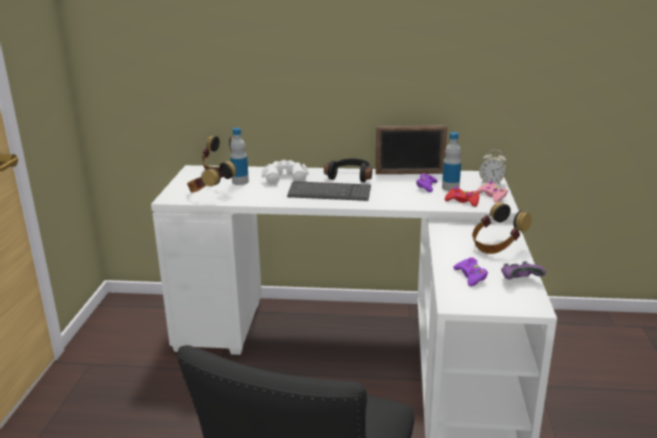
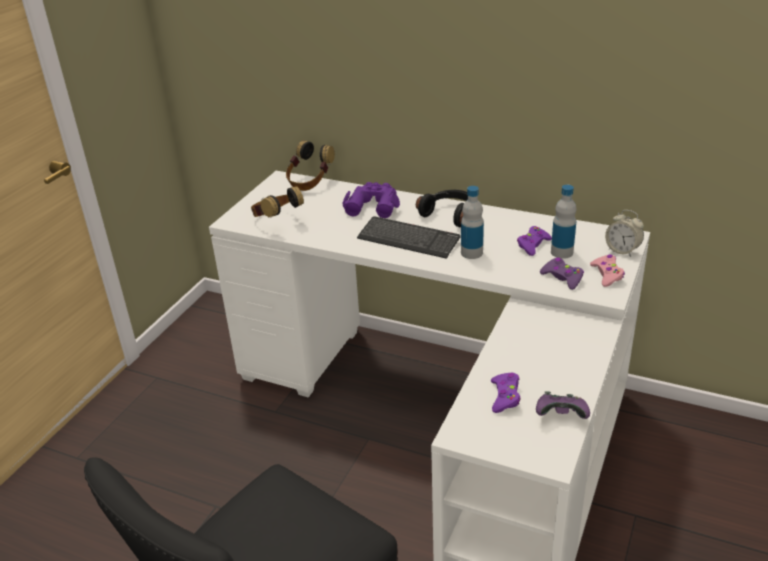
camera: 20 degrees right, 10 degrees up
(240, 182) = (319, 206): bottle -> bottle (471, 253)
(284, 177) = (373, 205): white binoculars -> purple binoculars
(409, 173) = (526, 219): picture frame -> none
(462, 201) = (562, 277): red game controller -> purple game controller
(496, 246) = (568, 355): headphones -> none

